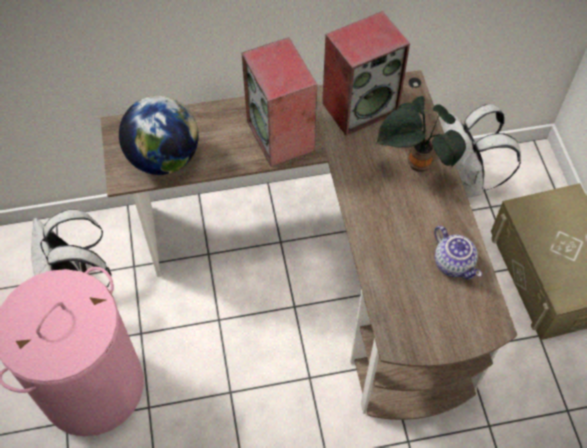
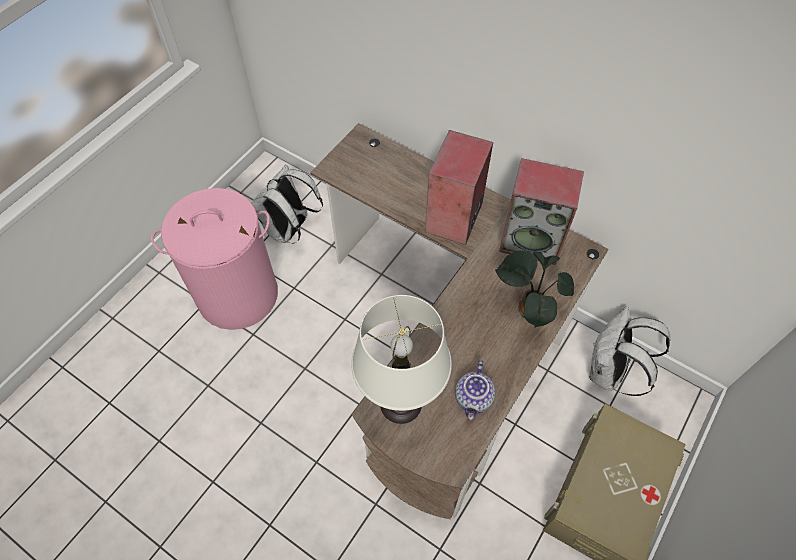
camera: 45 degrees right, 0 degrees up
(164, 158) = (366, 175): globe -> none
(407, 317) = (400, 403): none -> white table lamp

